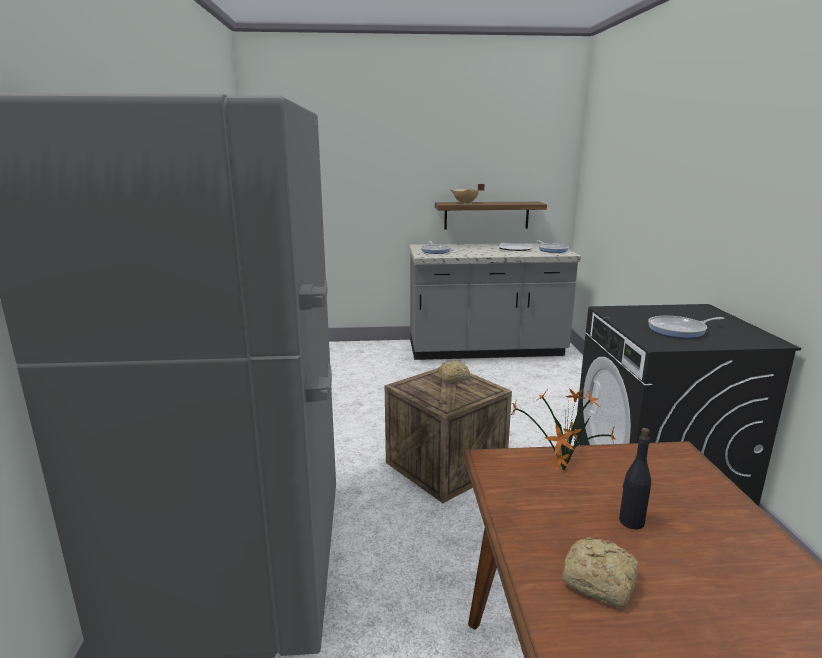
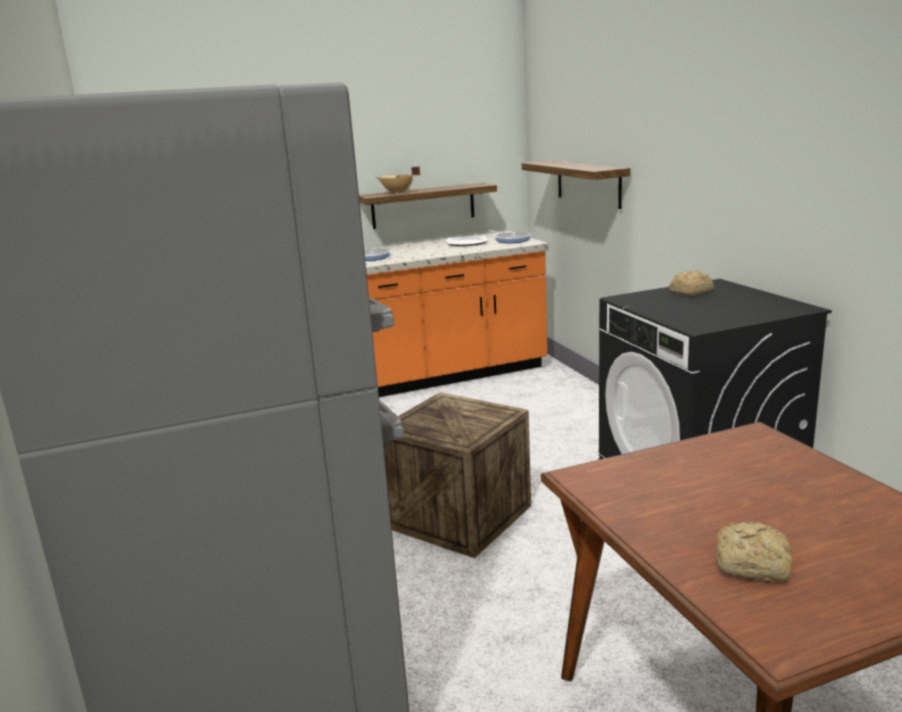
camera: 15 degrees left, 0 degrees up
(452, 378) = (452, 407): bread -> bread (690, 292)
(486, 350) = (446, 374): grey counter -> orange counter
(562, 471) = (657, 474): potted plant -> none
(619, 209) = (588, 183): none -> shelf
(631, 521) = (749, 505): black bottle -> none
(679, 330) = (709, 309): frying pan -> none

